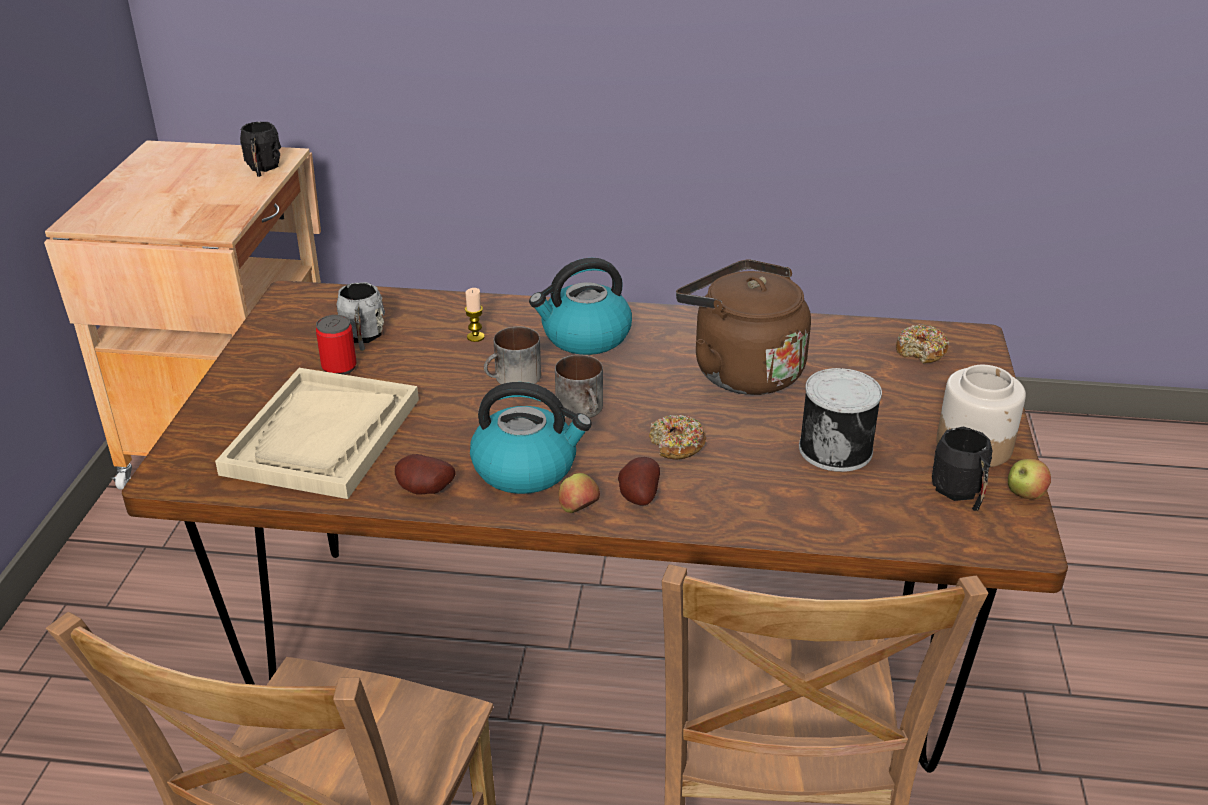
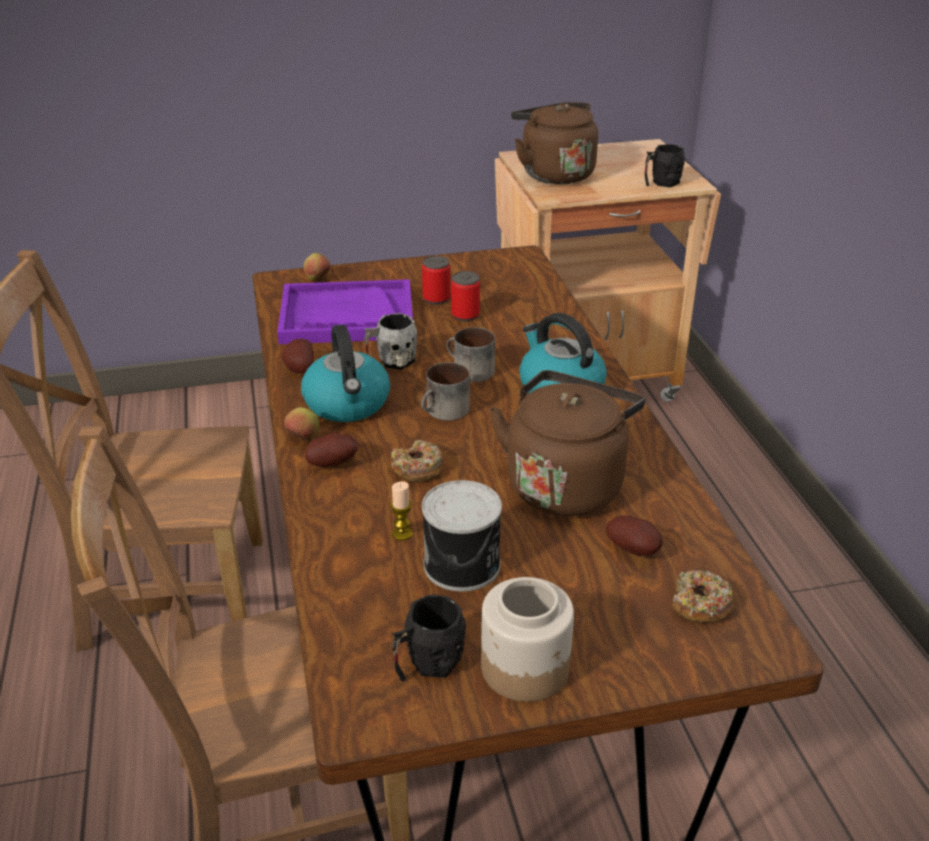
camera: 70 degrees right, 0 degrees up
(161, 214) = (554, 174): none -> brown kettle
(323, 436) = (346, 316): beige tray -> purple tray
(362, 338) = (482, 296): grey mug -> grey mug (391, 362)
(395, 357) = (465, 315): none -> can
(475, 337) = (519, 340): candle -> candle (402, 534)
(846, 361) = (635, 550): none -> potato
(1024, 494) = (448, 718): apple -> apple (317, 279)

